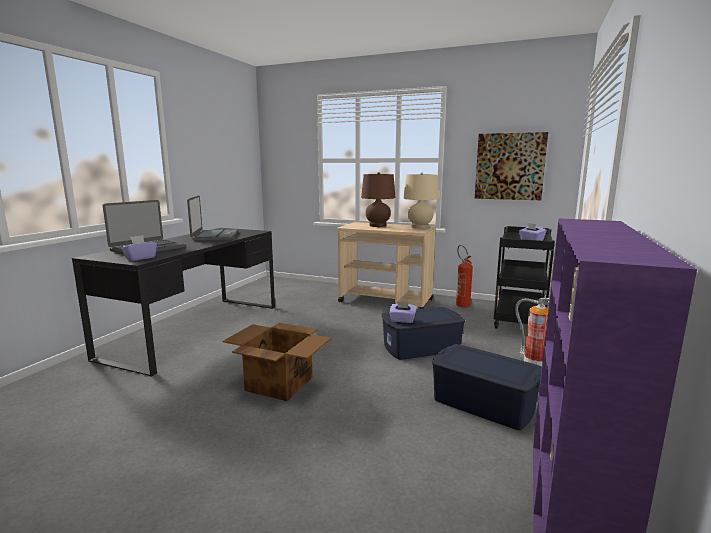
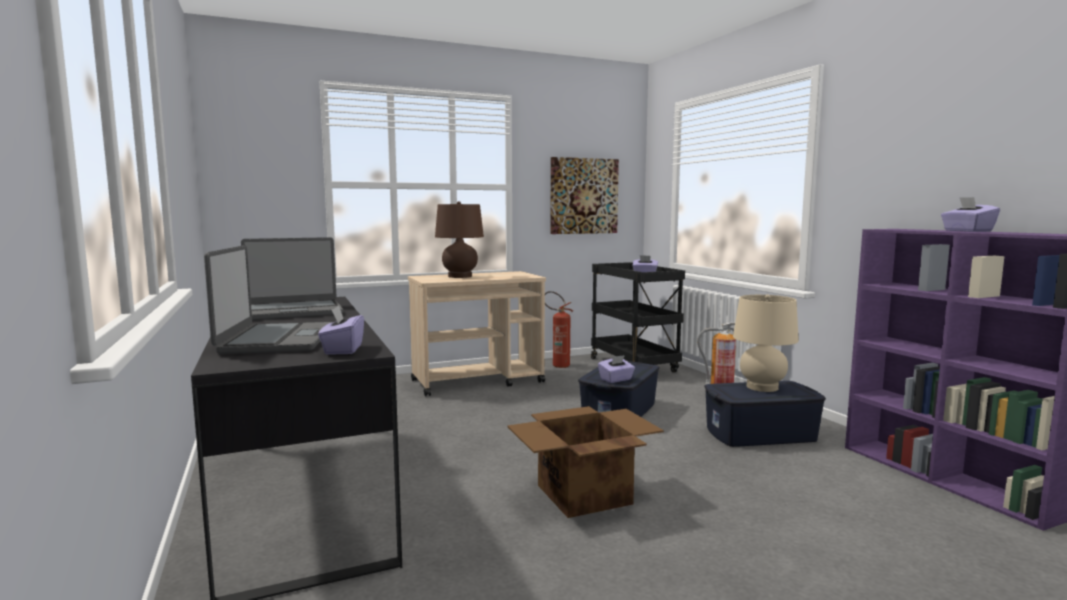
camera: 45 degrees left, 5 degrees down
(214, 236) = (293, 312): laptop -> laptop turned 120 degrees clockwise
(419, 227) = (512, 273): beige table lamp -> beige table lamp (762, 387)
(606, 233) = (967, 231): none -> purple tissue box

